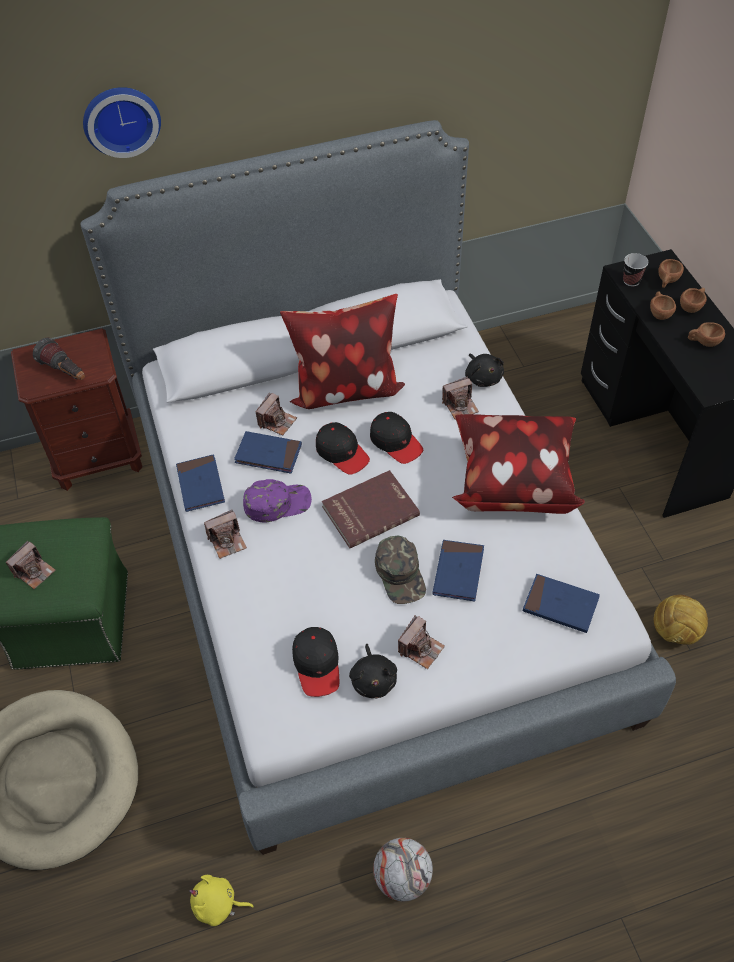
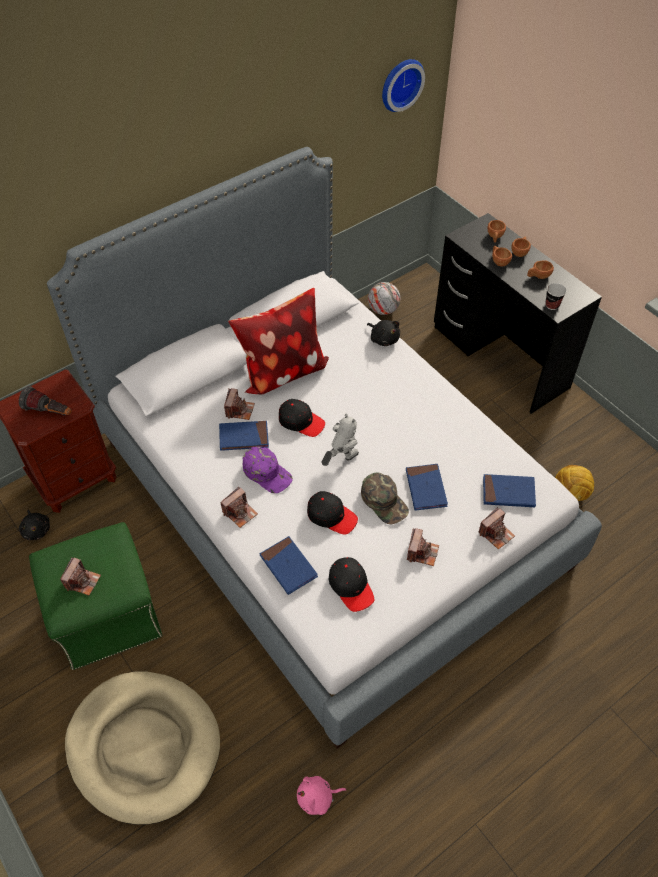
camera: 20 degrees left, 0 degrees up
(121, 119) = (69, 190): wall clock -> wall clock (400, 83)
(200, 485) = (199, 475): blue book -> blue book (288, 566)
(218, 905) = (317, 798): yellow plush toy -> pink plush toy
(277, 503) = (267, 473): purple cap -> purple cap turned 75 degrees clockwise
(369, 510) = (341, 460): red book -> toy robot
(373, 679) = (397, 585): black plush toy -> black plush toy (36, 529)
(396, 442) = (338, 403): black cap -> black cap (331, 516)
(402, 877) = (447, 730): football -> football (383, 310)
(460, 406) = (375, 364): camera -> camera (496, 533)
(512, 481) = (437, 411): pillow -> none
(631, 281) = (469, 242): cup -> cup (552, 305)

